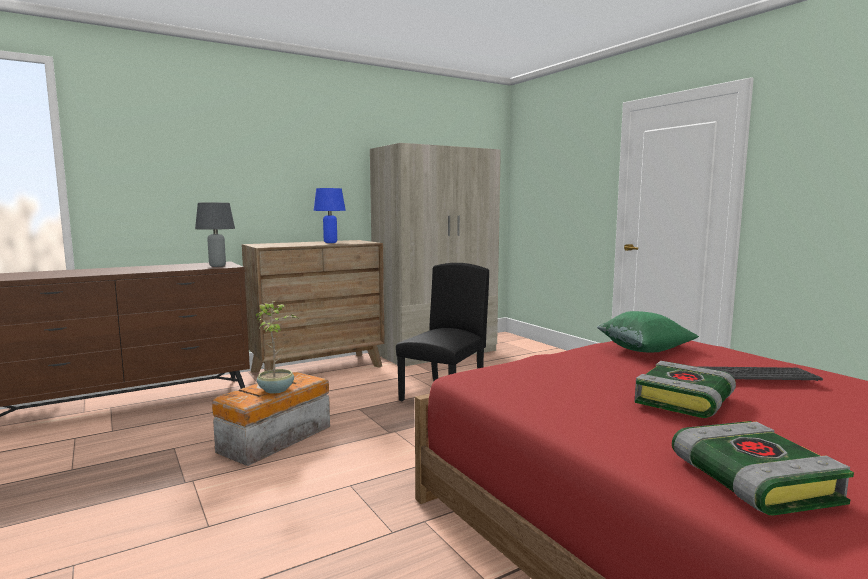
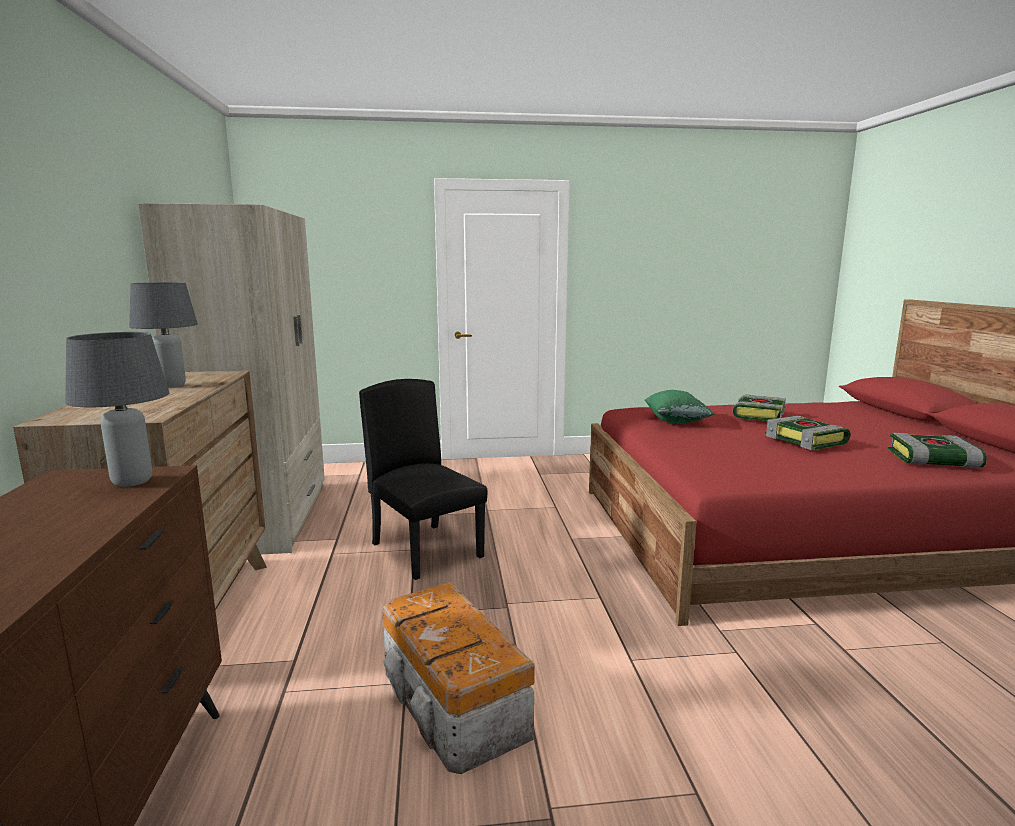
camera: 65 degrees left, 5 degrees up
(276, 389) = (466, 624): potted plant -> none
(330, 242) = (173, 385): blue table lamp -> grey table lamp
(756, 374) = (758, 415): keyboard -> book

